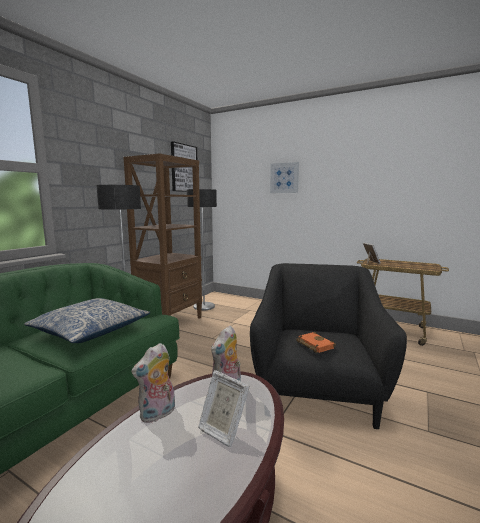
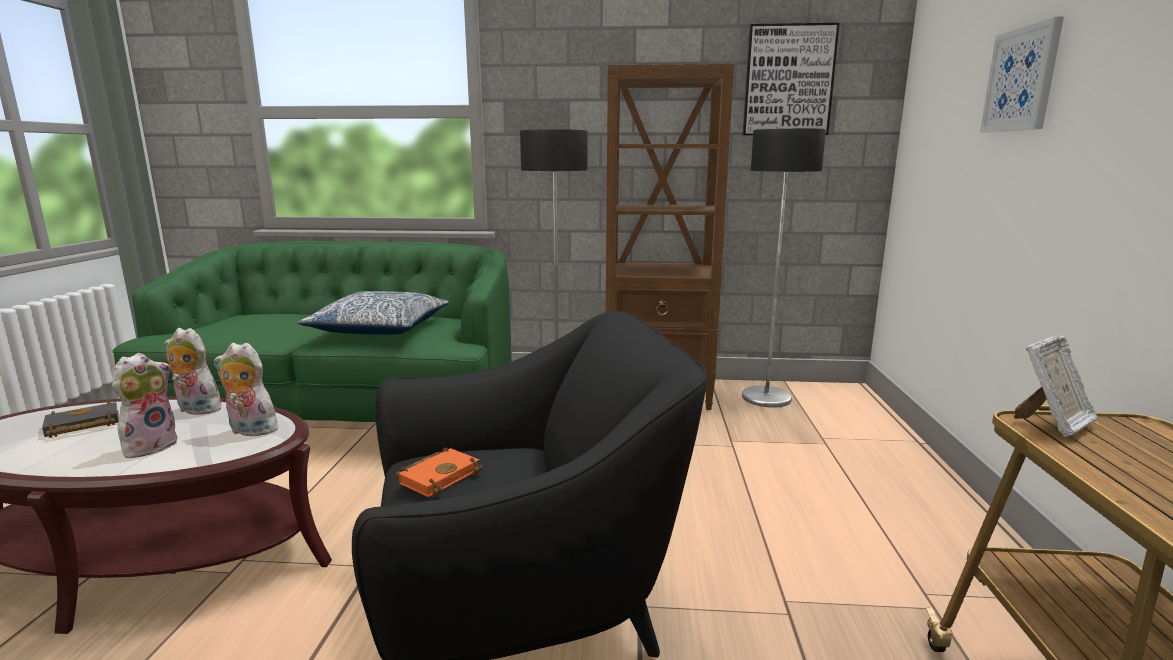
camera: 65 degrees right, 5 degrees up
(129, 484) = (81, 426): none -> black book
(222, 430) = (151, 446): picture frame -> plush toy

